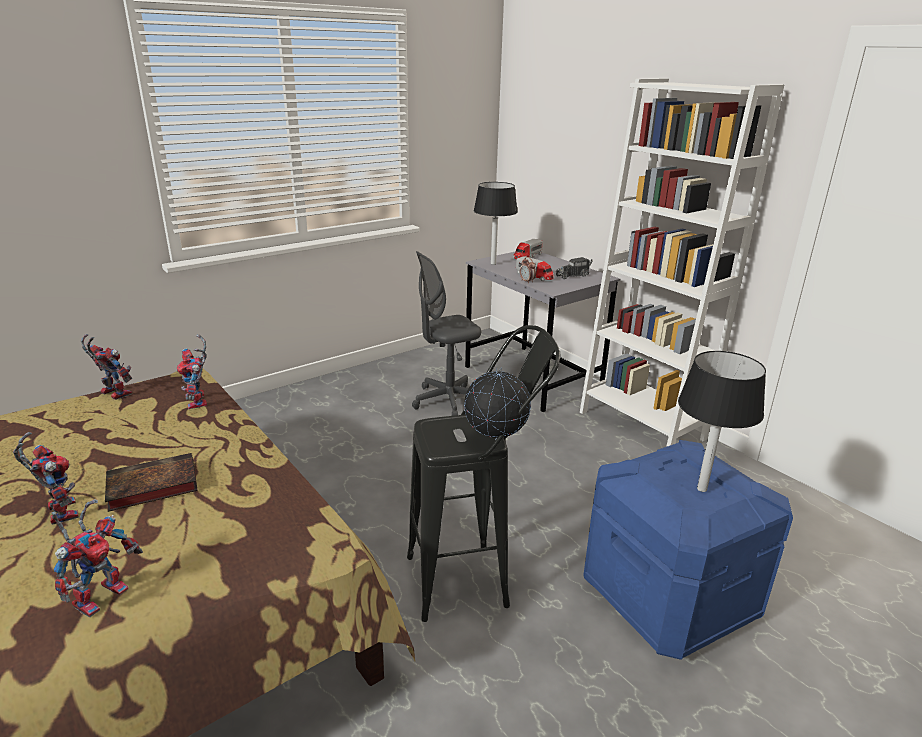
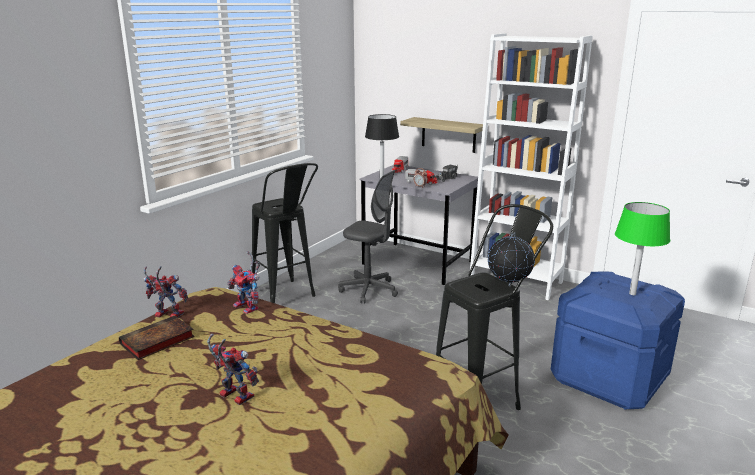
camera: 20 degrees left, 5 degrees down
(102, 593) = (332, 433): toy robot -> none
(150, 487) = (284, 367): book -> book (156, 342)
(351, 393) = (287, 298): none -> black stool
(448, 401) = (369, 290): grey office chair -> grey office chair turned 105 degrees counterclockwise
(591, 217) = (448, 135): none -> shelf
(702, 489) = (632, 294): black table lamp -> green table lamp

